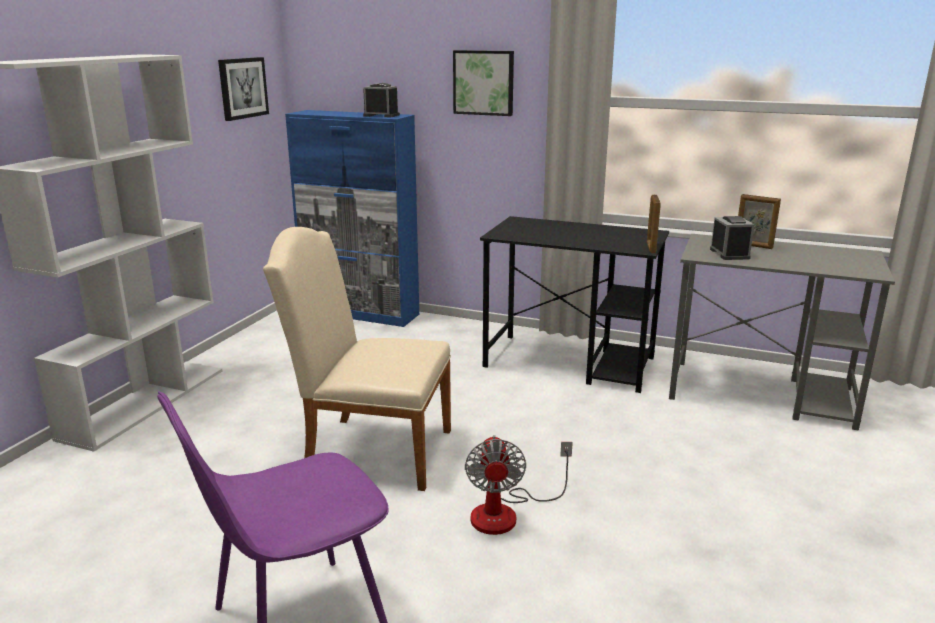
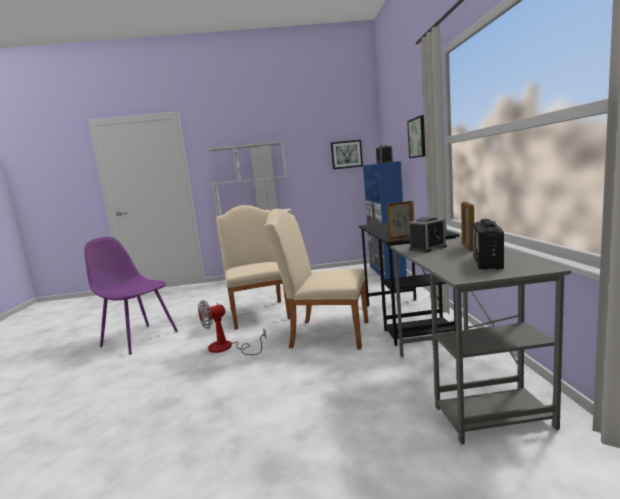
camera: 65 degrees right, 10 degrees down
(549, 422) = (324, 334): none -> beige chair
(828, 257) = (487, 262): none -> radio

